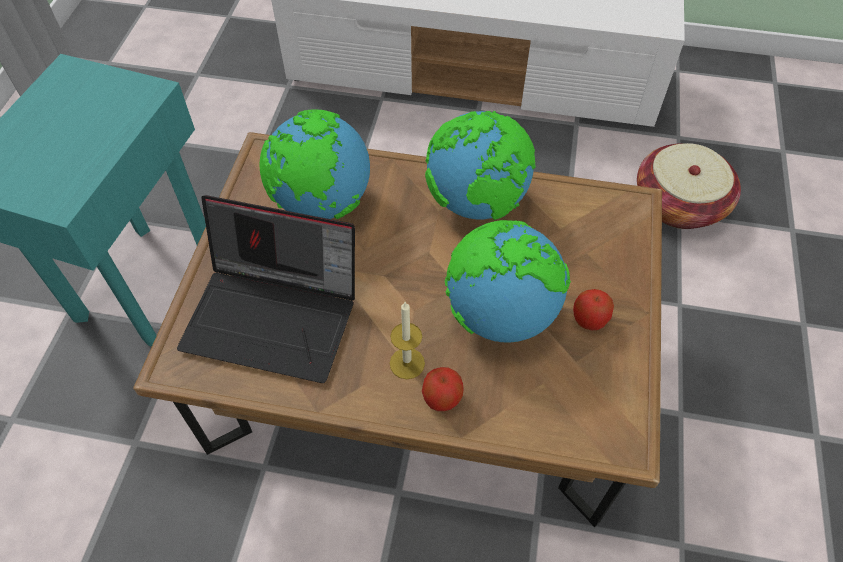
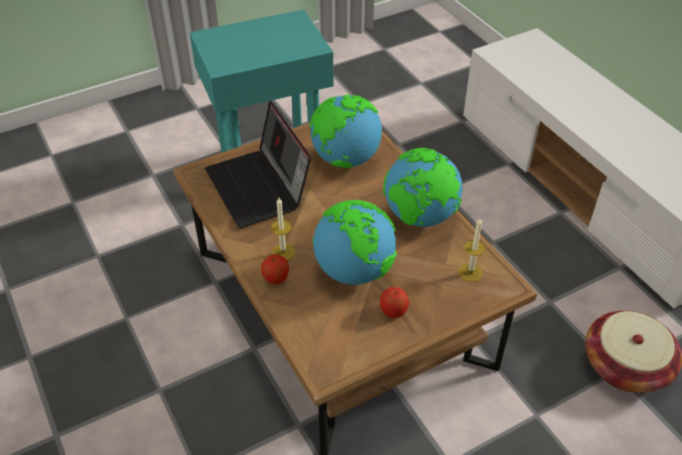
camera: 50 degrees right, 10 degrees down
(591, 219) = (470, 272): none -> candle

